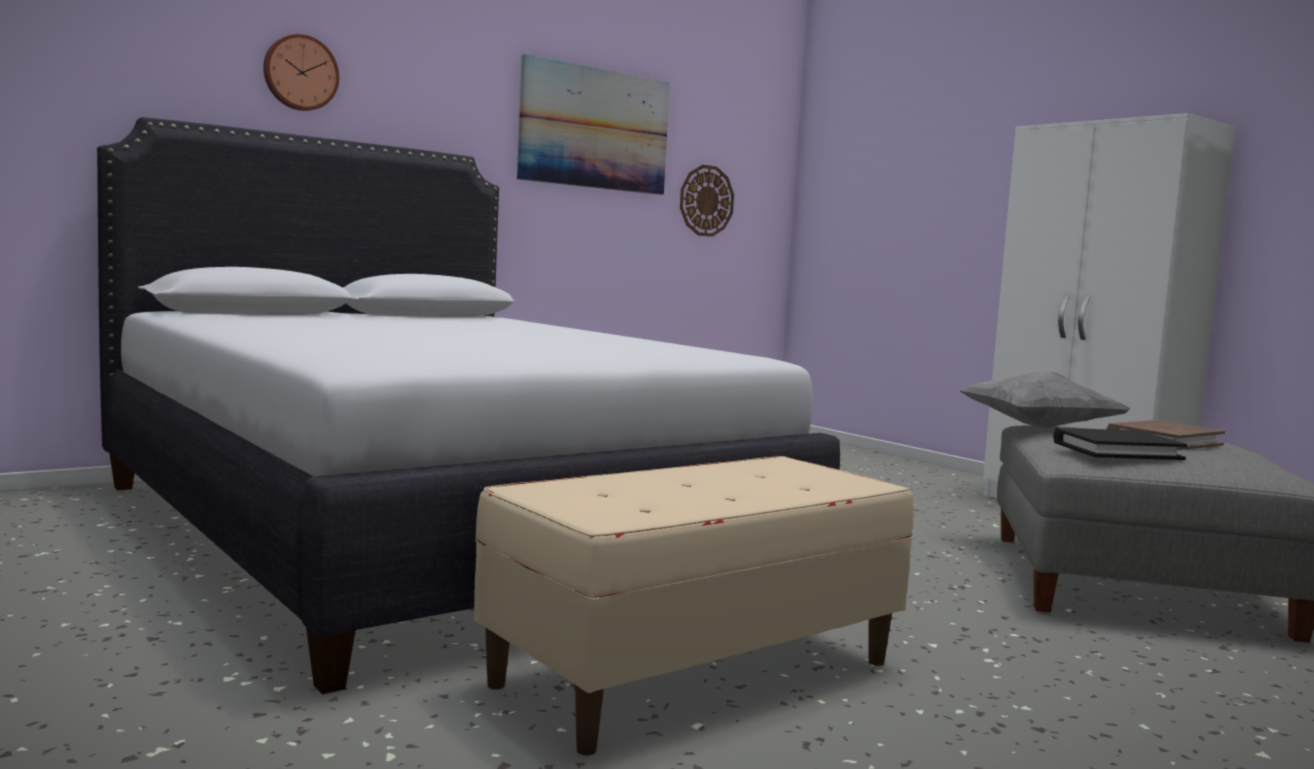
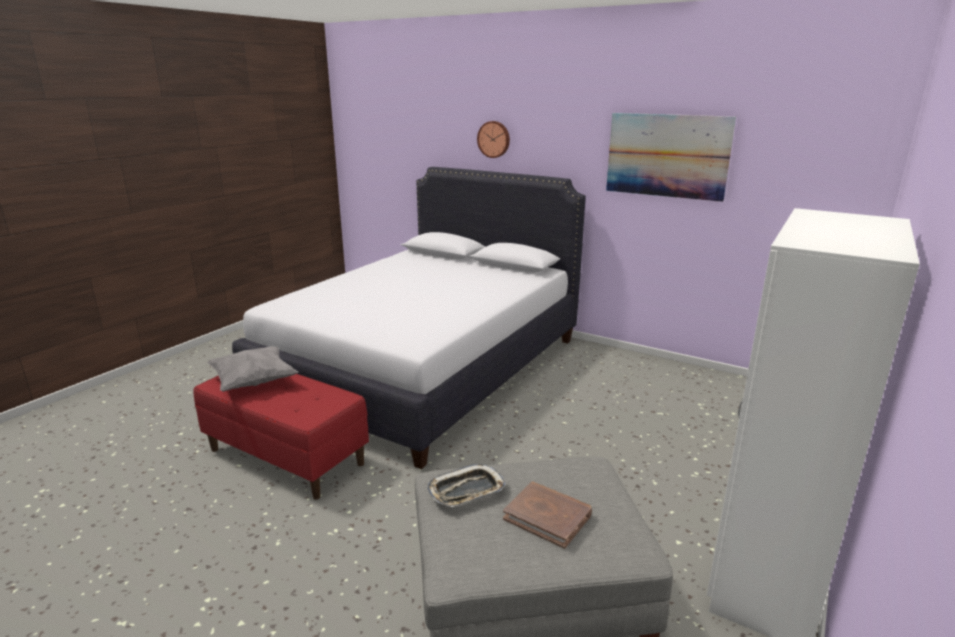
camera: 70 degrees right, 15 degrees up
(695, 673) = (287, 456): beige bench -> red bench
(706, 201) = (773, 206): wall clock -> none
(1037, 427) = (584, 466): grey pillow -> grey pillow (253, 382)
(1116, 450) = (466, 491): black book -> tray

